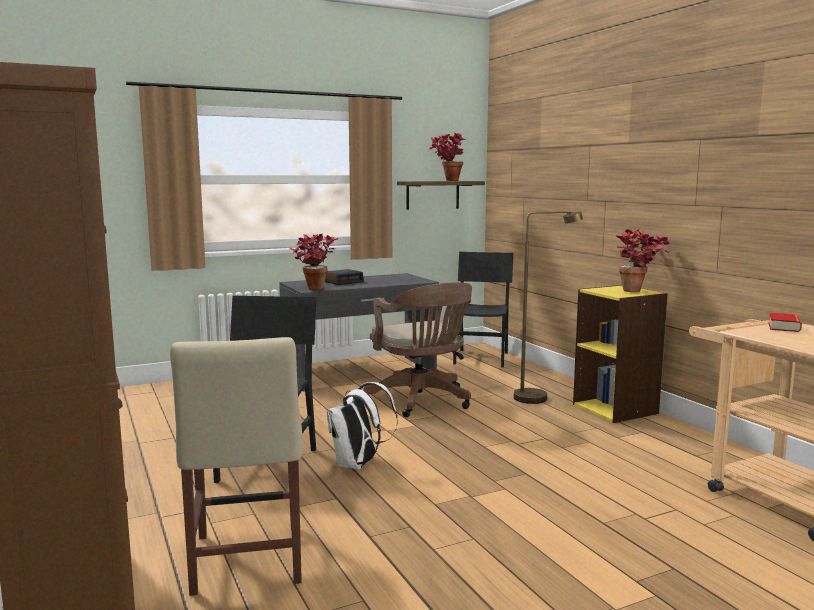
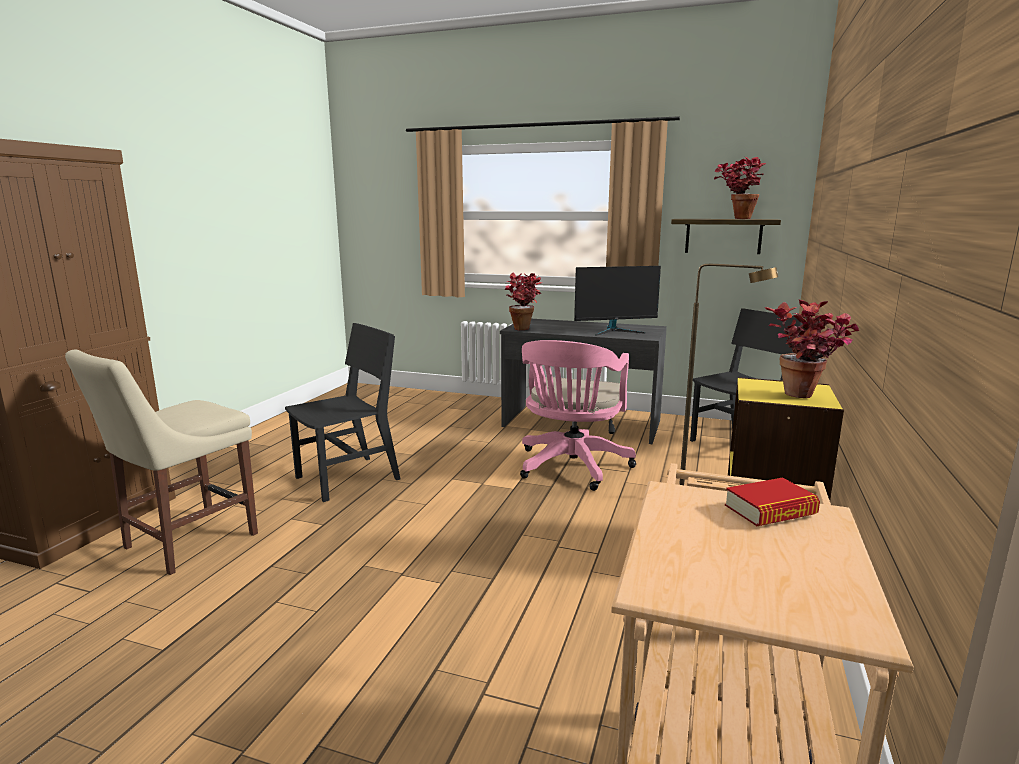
camera: 45 degrees right, 5 degrees up
(342, 281) = (570, 326): alarm clock -> none
(358, 465) = (395, 504): white backpack -> none
(389, 280) = (615, 331): none -> monitor
(421, 401) = (571, 468): brown office chair -> pink office chair

